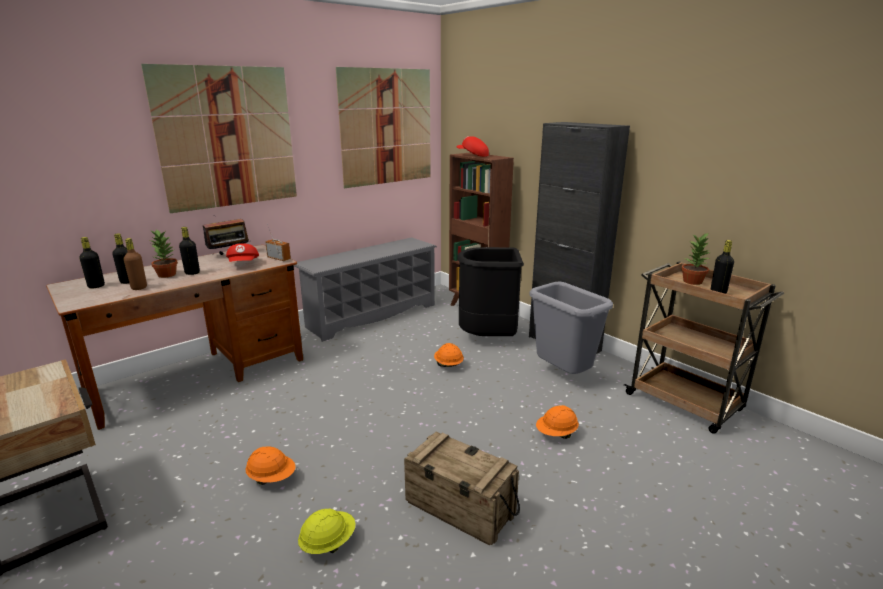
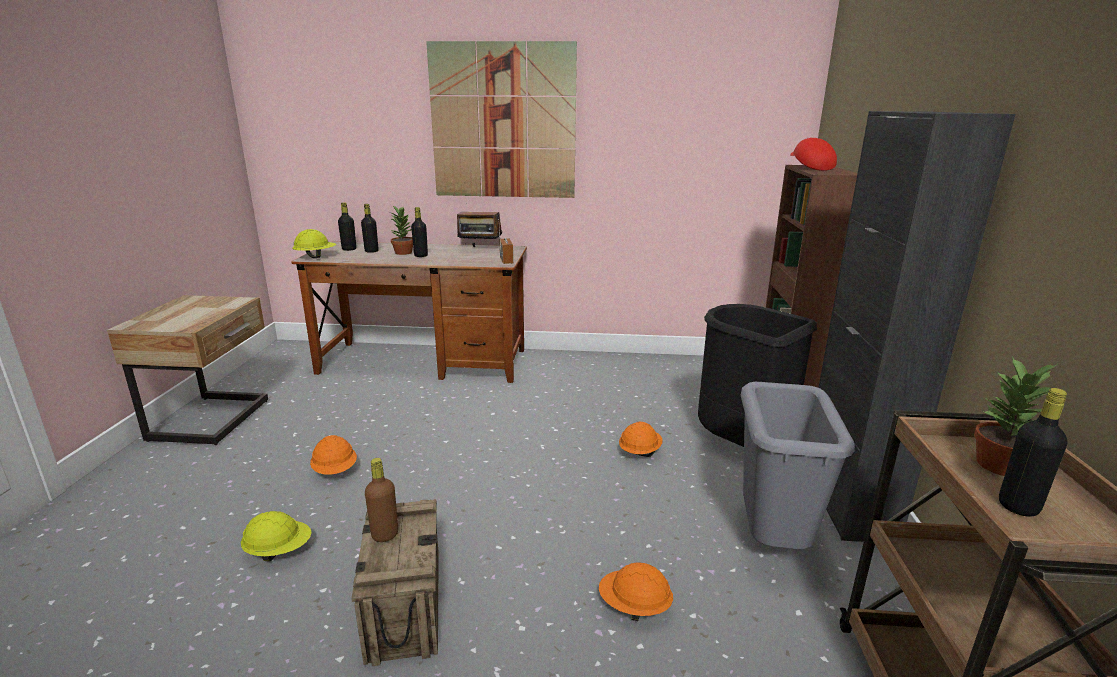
camera: 45 degrees right, 0 degrees up
(78, 302) = (316, 257): none -> yellow hard hat
(139, 288) = (366, 257): brown bottle -> brown bottle (385, 535)
(244, 264) = (469, 258): red cap -> none
(371, 315) = (643, 365): grey shoe rack -> none
(387, 127) = (719, 122): picture -> none

